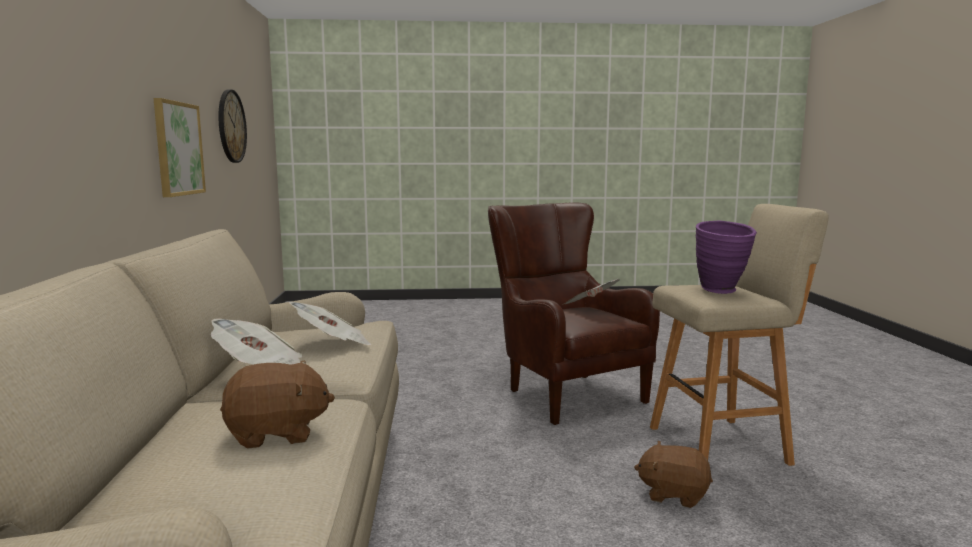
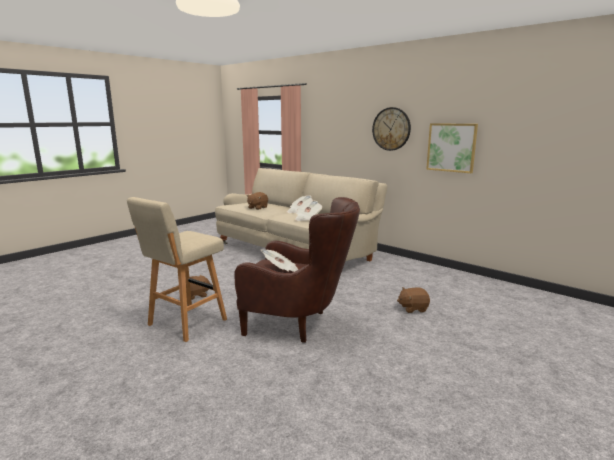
camera: 135 degrees right, 5 degrees up
(231, 126) = (550, 134): wall clock -> wall clock (391, 129)
(408, 361) = (413, 308): none -> brown plush toy
(721, 292) = (183, 236): purple vase -> none

